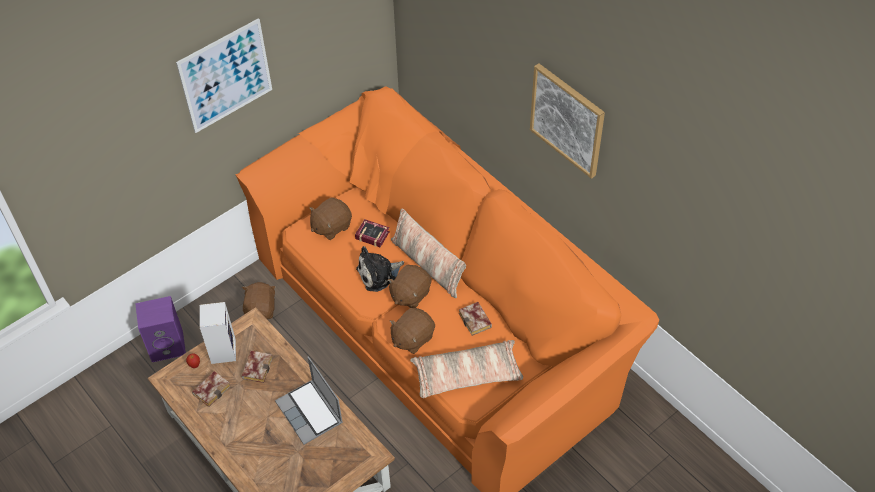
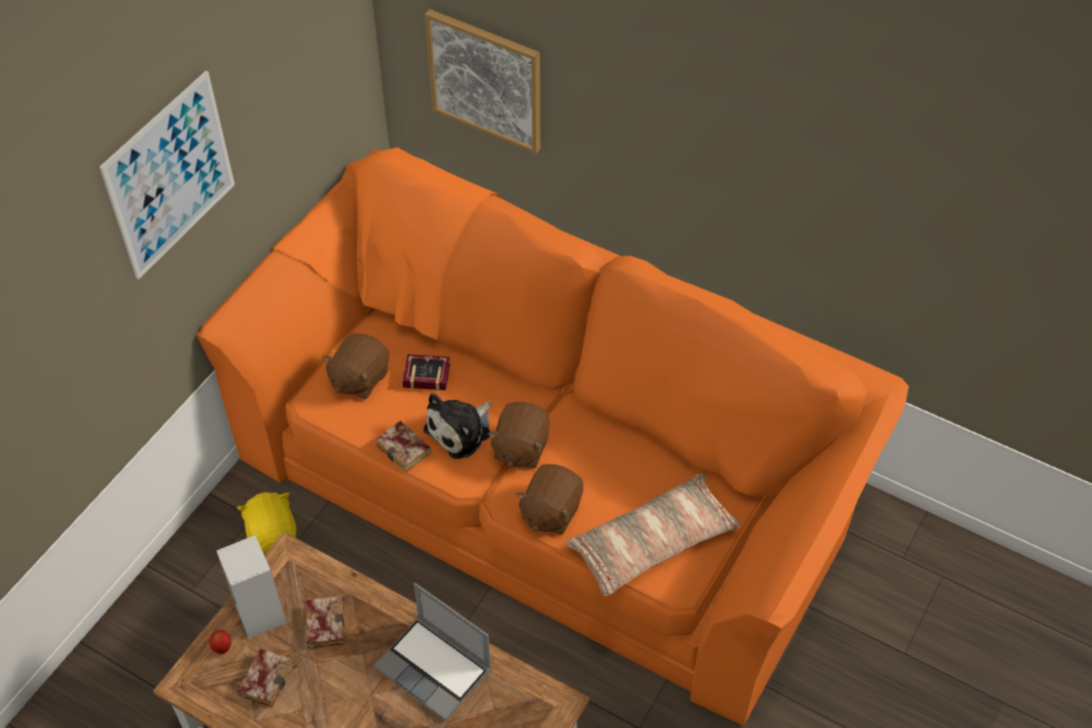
camera: 20 degrees left, 0 degrees up
(168, 345) = (146, 630): purple speaker -> none
(261, 309) = (273, 534): brown plush toy -> yellow plush toy
(428, 264) = (527, 397): pillow -> none
(476, 321) = (632, 460): book -> book (406, 449)
(567, 120) = (722, 124): picture -> picture (486, 80)

